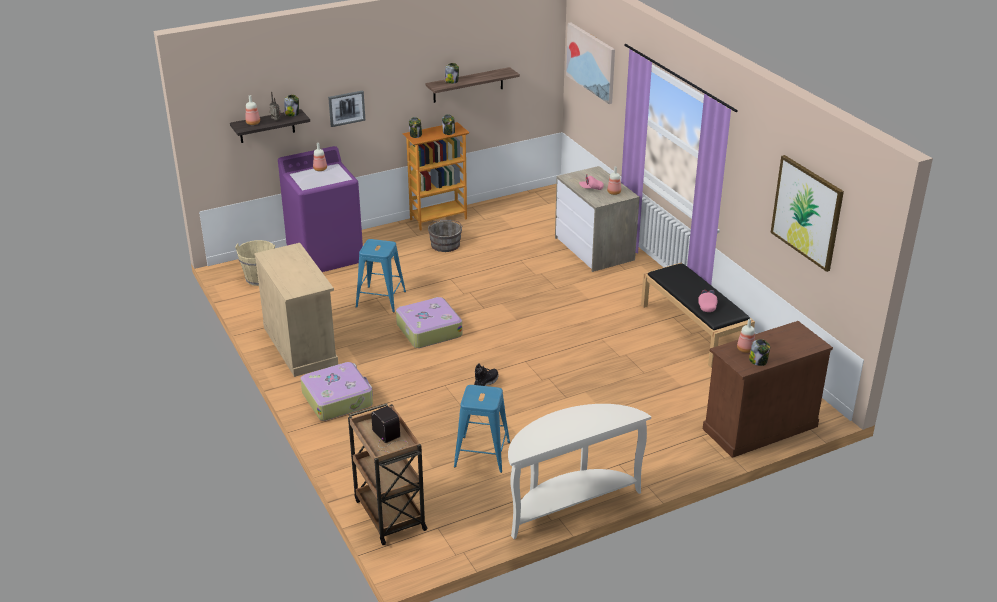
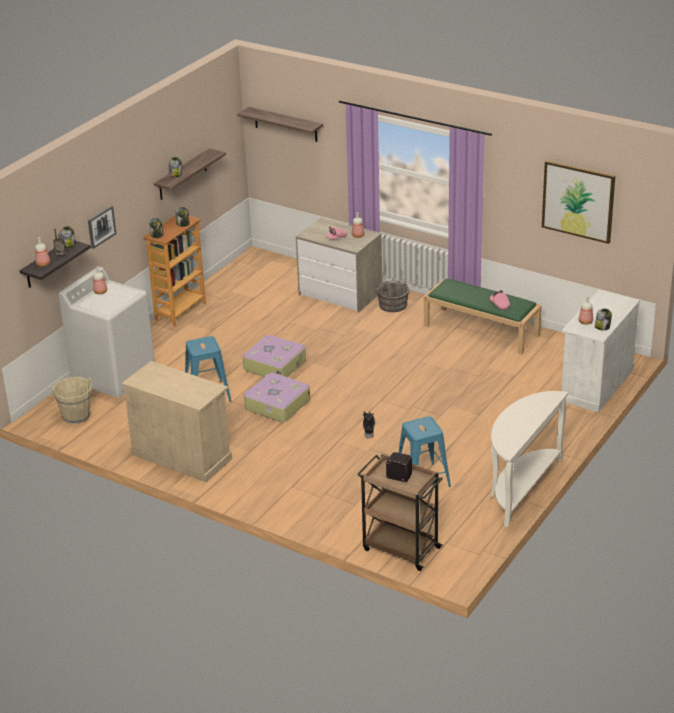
camera: 30 degrees left, 0 degrees up
(326, 255) = (114, 375): purple washing machine -> white washing machine
(338, 399) = (263, 484): suitcase -> suitcase (275, 365)
(445, 244) = (210, 330): grey bucket -> grey bucket (392, 304)
(591, 62) = (285, 124): picture -> shelf
(694, 329) = (482, 330): black bench -> green bench
(759, 427) = (596, 384): brown cabinet -> white cabinet

